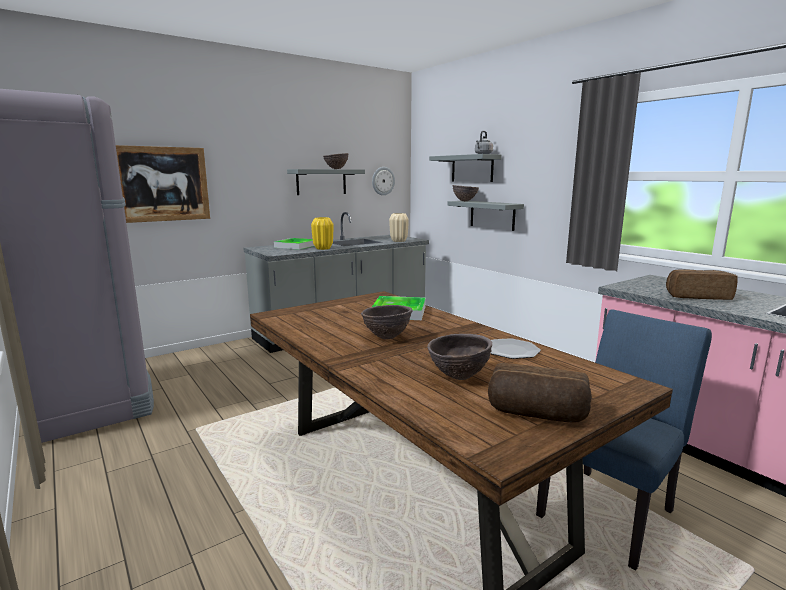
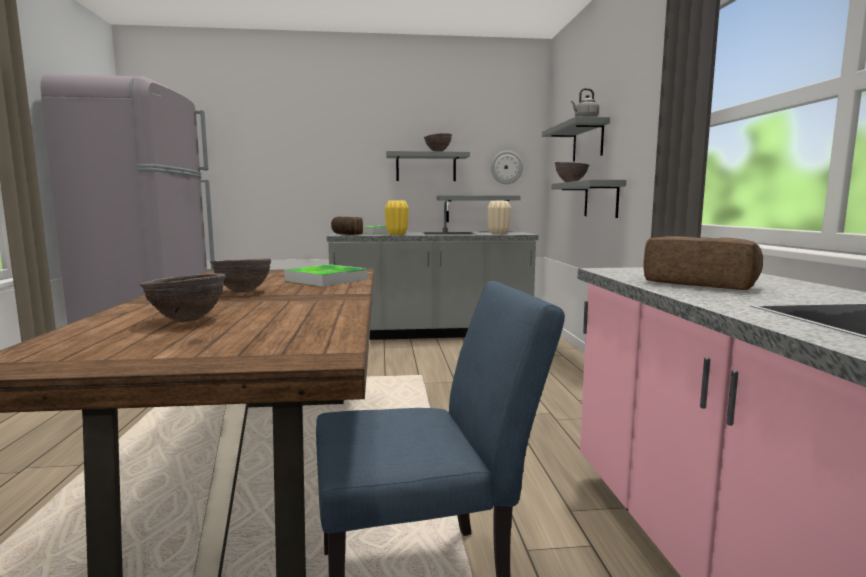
camera: 30 degrees right, 5 degrees down
(162, 184) = (261, 166): picture -> none
(361, 217) = (475, 208): none -> grey shelf
(511, 350) = (315, 313): plate -> none
(536, 414) = (133, 353): bread -> bread (345, 234)

